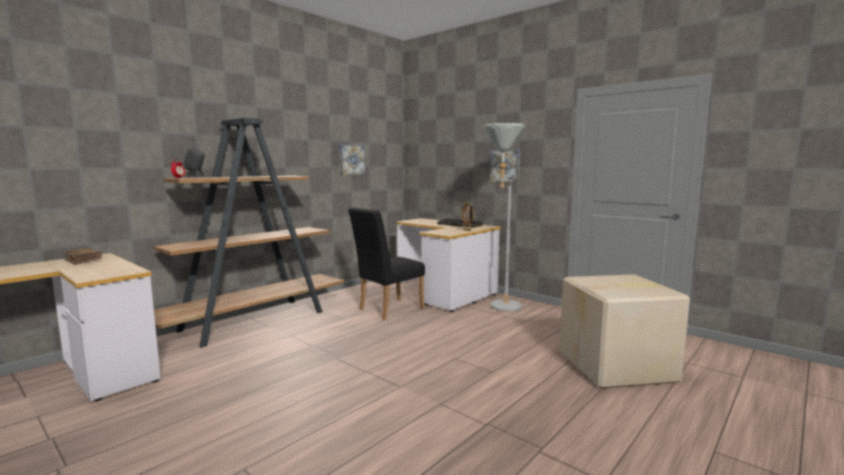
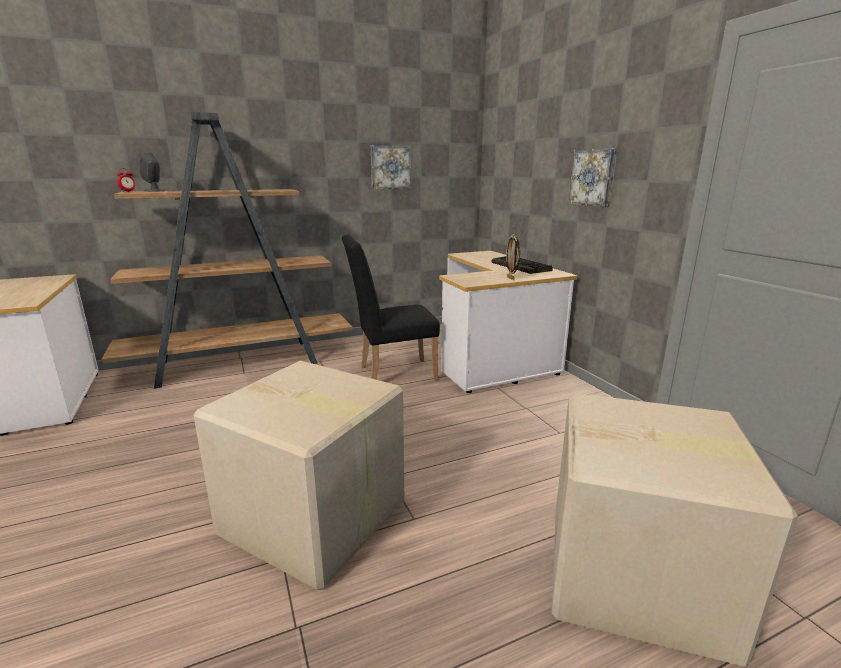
camera: 25 degrees right, 10 degrees up
(83, 260) = (31, 282): brown book -> none
(436, 385) = (314, 519): none -> cardboard box
(500, 307) = (544, 399): grey floor lamp -> none

